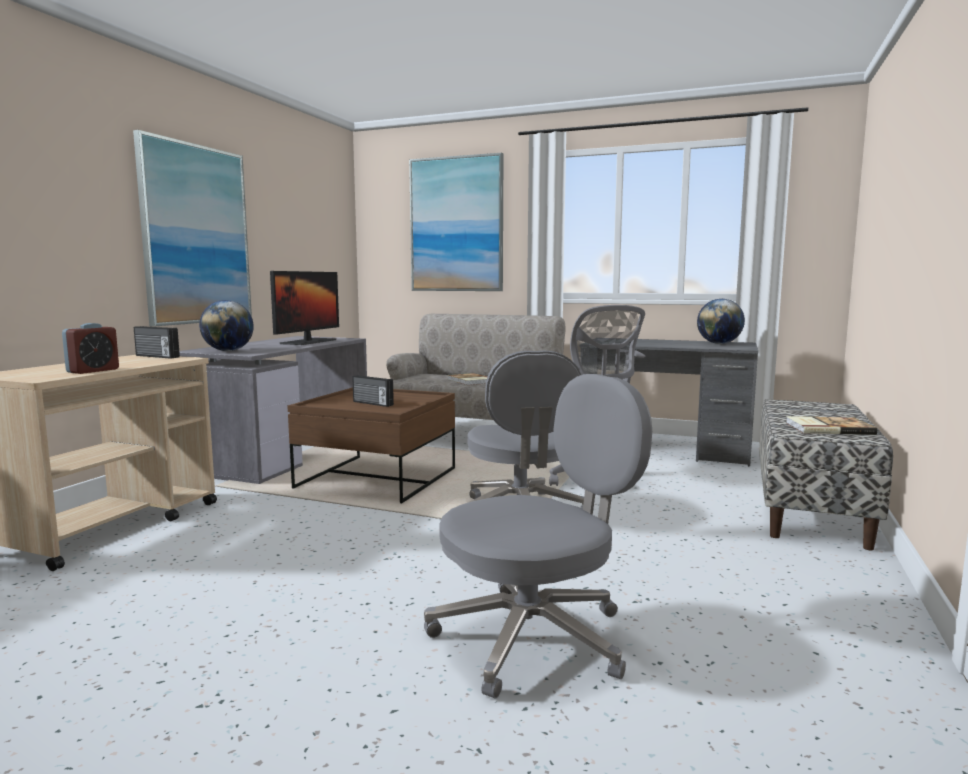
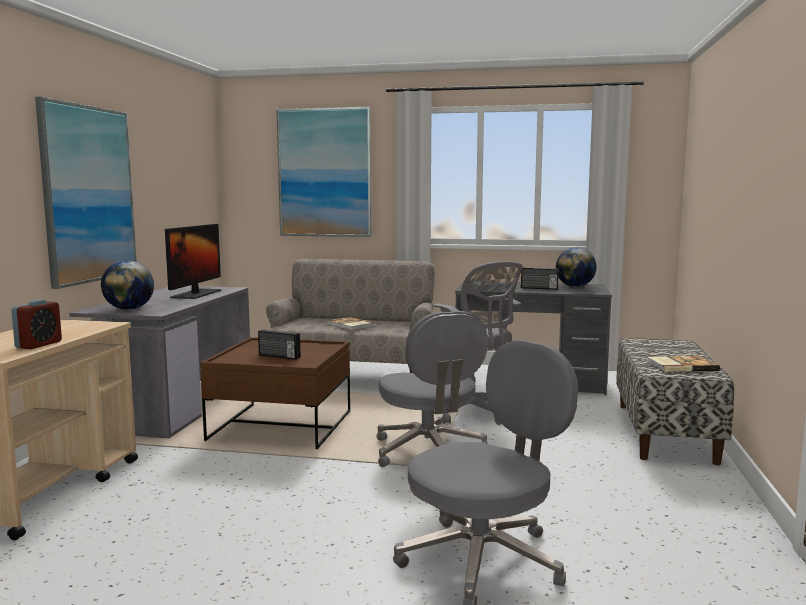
camera: 10 degrees left, 0 degrees up
(156, 356) = (75, 322): radio -> radio (539, 288)

